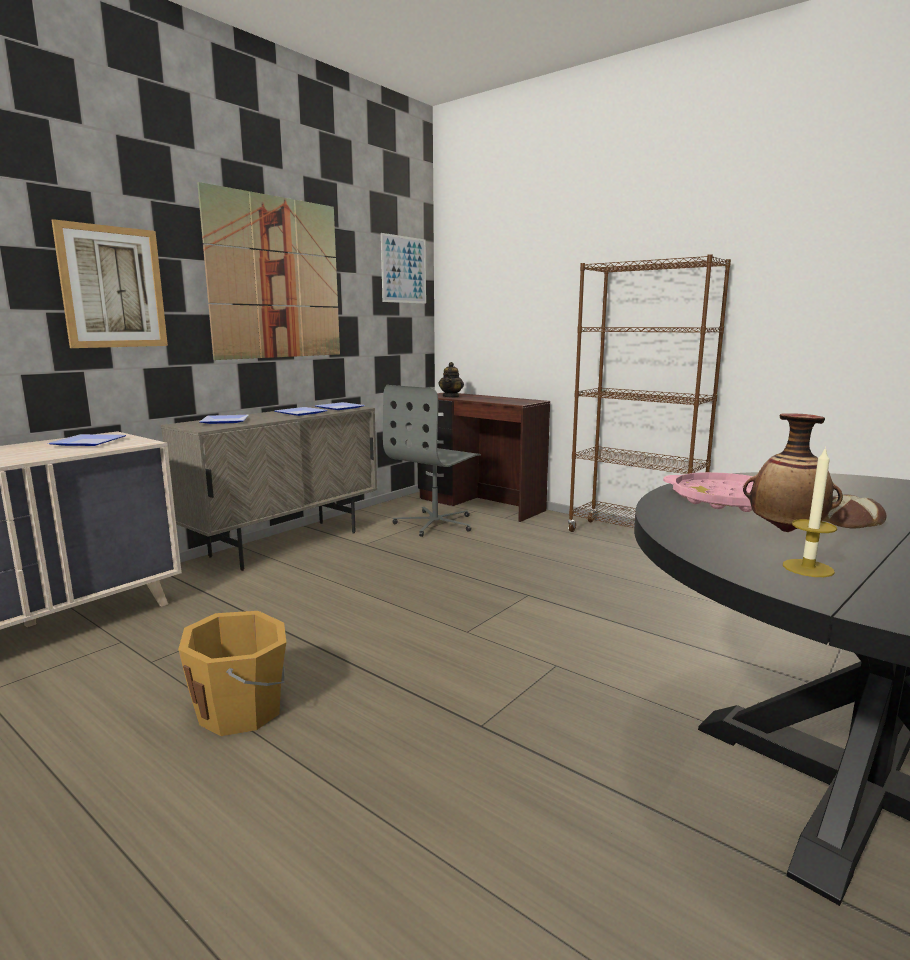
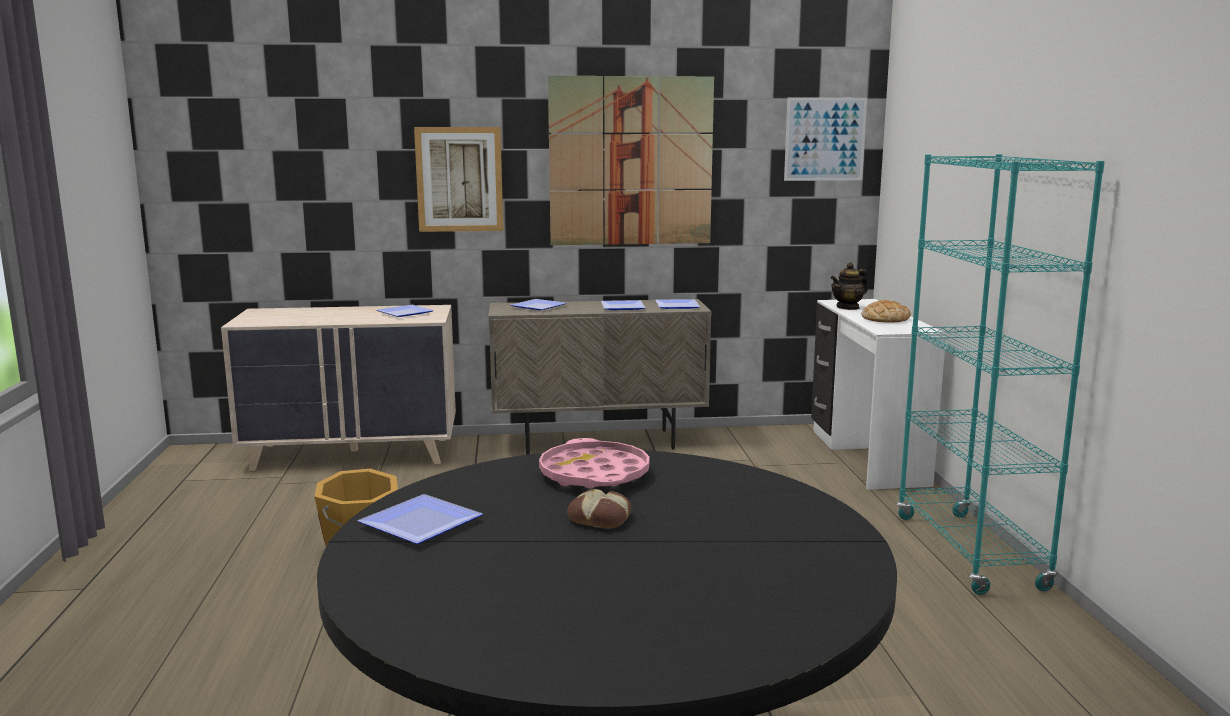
camera: 45 degrees right, 0 degrees up
(436, 523) = (769, 463): grey office chair -> none
(479, 505) = (865, 457): brown desk -> white desk
(494, 399) = (885, 319): none -> bread
(634, 538) = (969, 552): brown bookcase -> turquoise bookcase
(786, 530) = (524, 504): vase -> none
(808, 568) = (425, 523): candle -> plate

